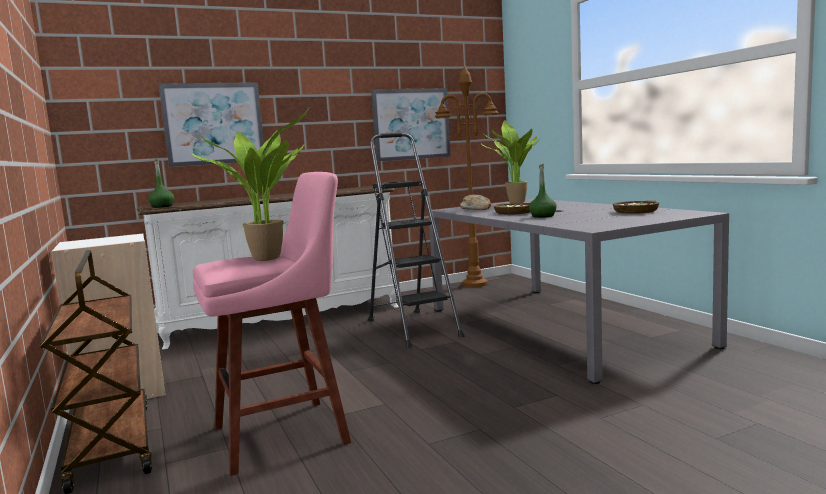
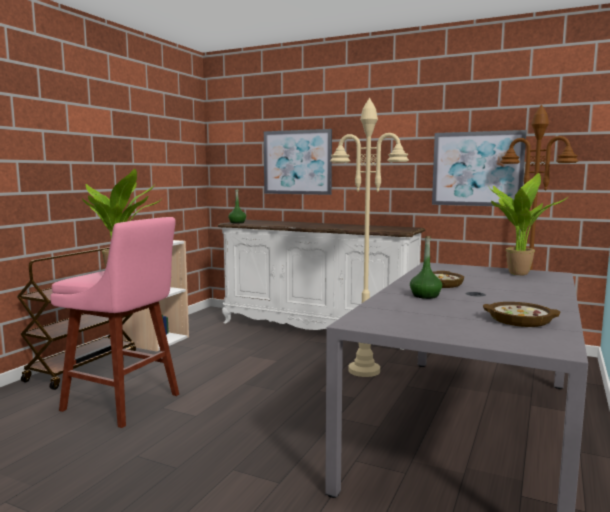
camera: 50 degrees right, 0 degrees up
(412, 327) = (364, 370): step ladder -> beige floor lamp
(476, 209) = (450, 271): bread -> none

